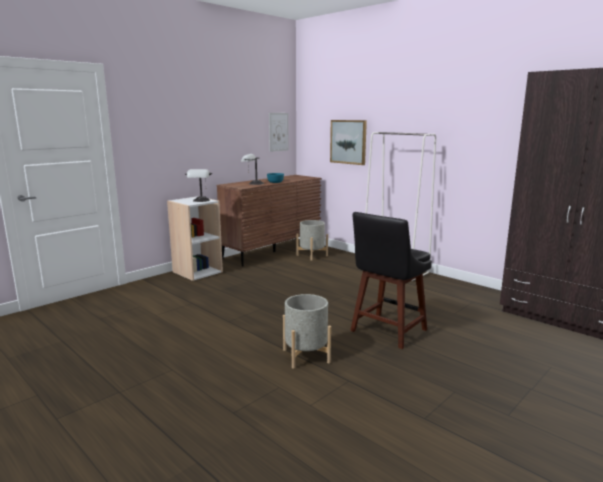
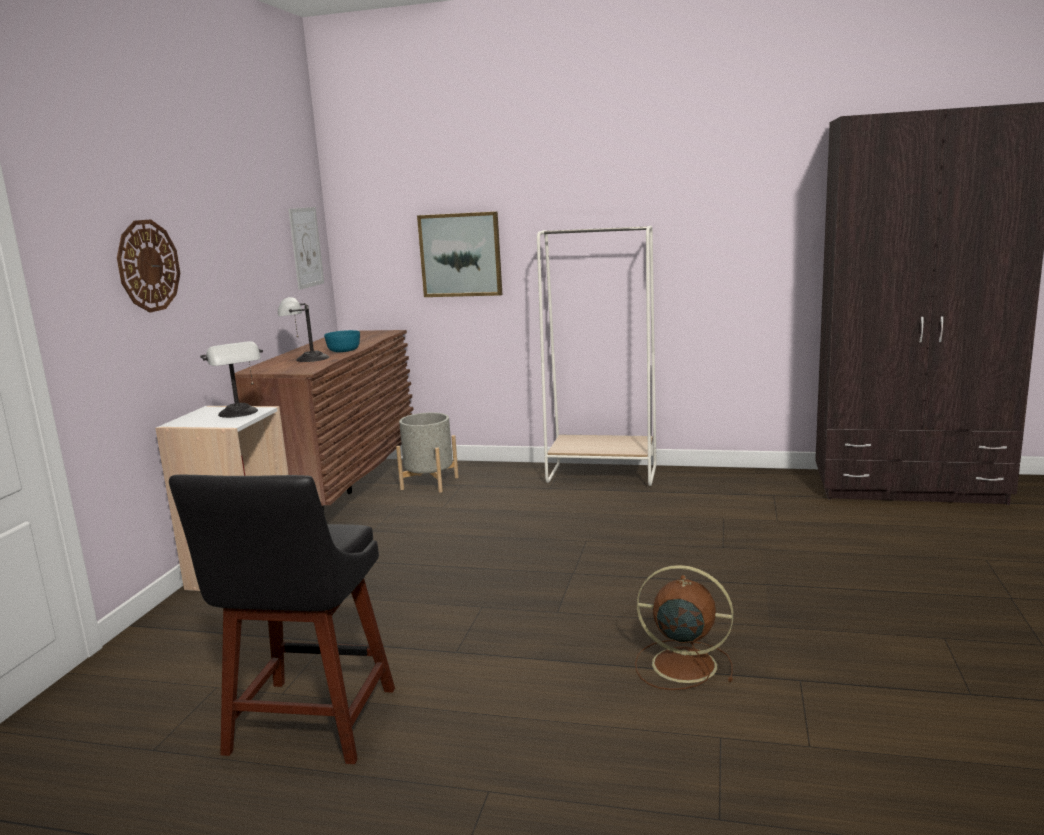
camera: 30 degrees left, 0 degrees up
(175, 132) = (148, 266): none -> wall clock
(306, 356) = (681, 664): grey planter -> brown fan
(386, 331) = (733, 579): black chair -> black chair (307, 726)

